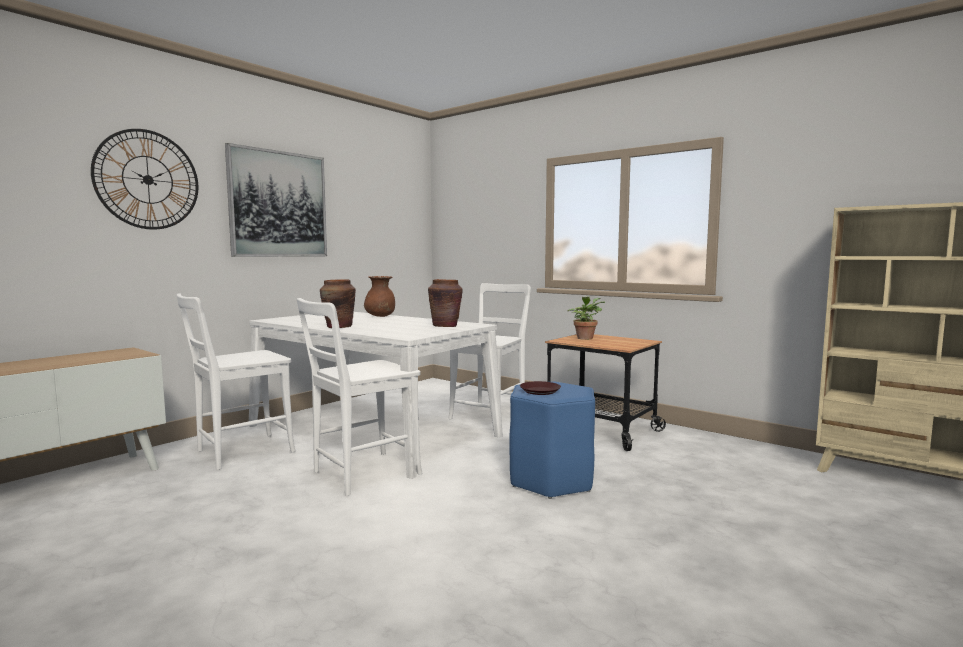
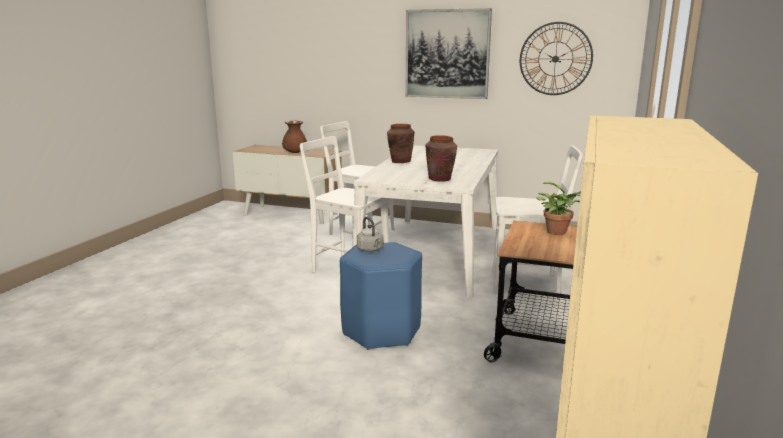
camera: 70 degrees right, 10 degrees up
(147, 180) = (356, 43): wall clock -> wall clock (555, 59)
(380, 316) = (473, 160): brown vase -> brown vase (295, 152)
(540, 391) = (371, 250): brown plate -> grey kettle

